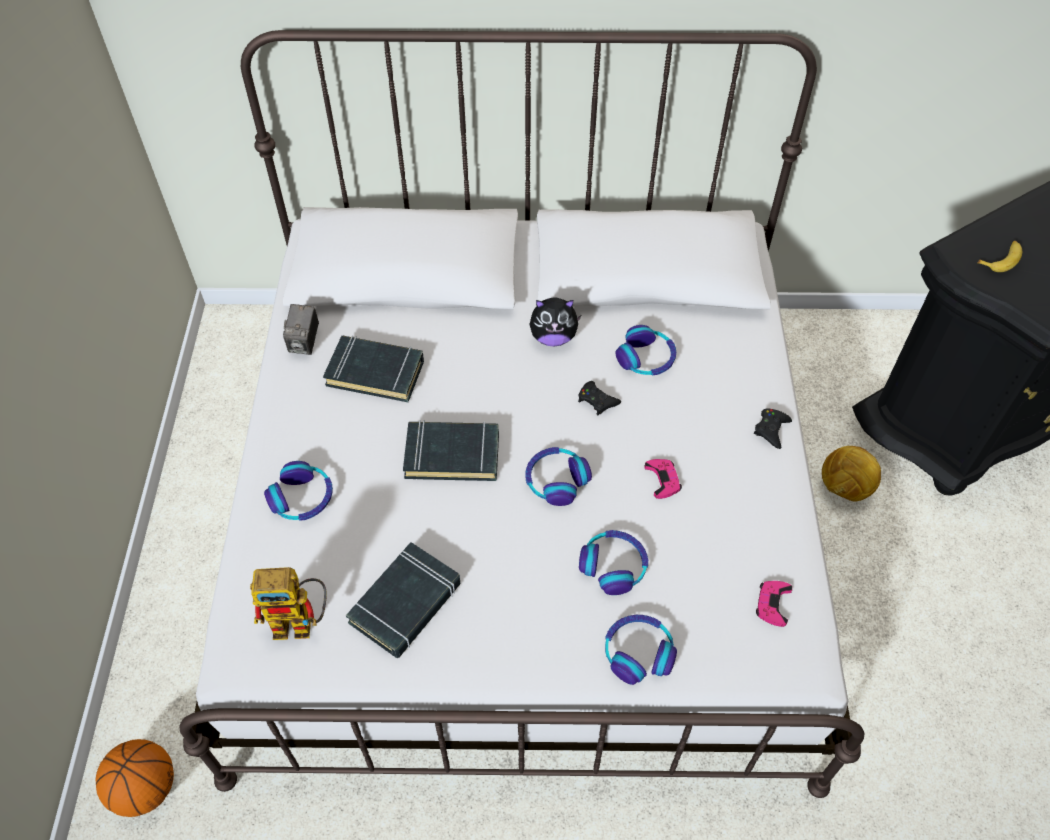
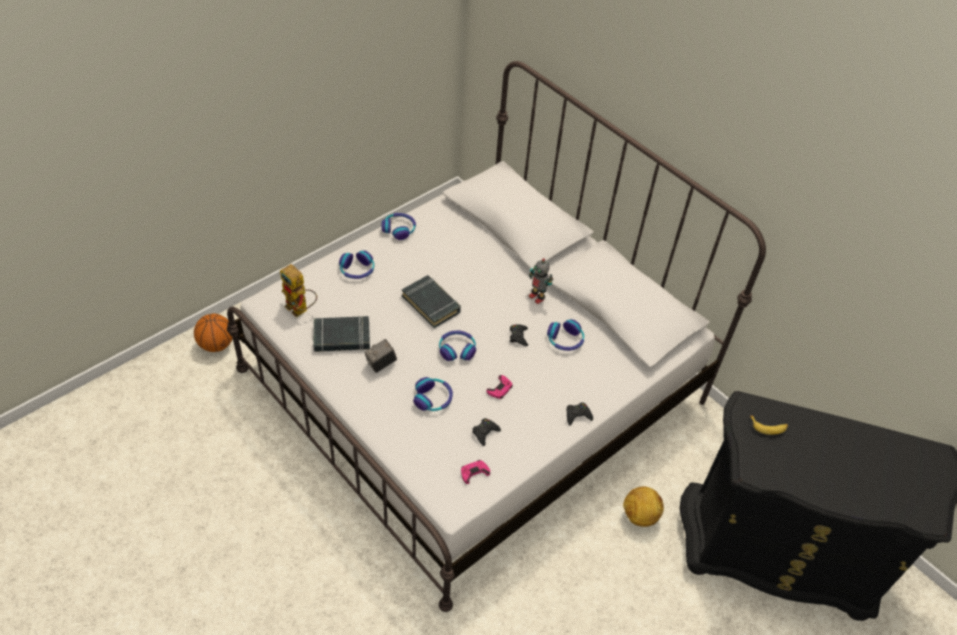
camera: 45 degrees right, 5 degrees down
(305, 342) = (435, 215): camera -> camera (381, 364)
(375, 372) = (445, 249): black book -> none
(553, 337) = (537, 297): plush toy -> toy robot
(638, 652) = (397, 434): headphones -> headphones (399, 229)
(718, 546) = (485, 432): none -> black game controller

